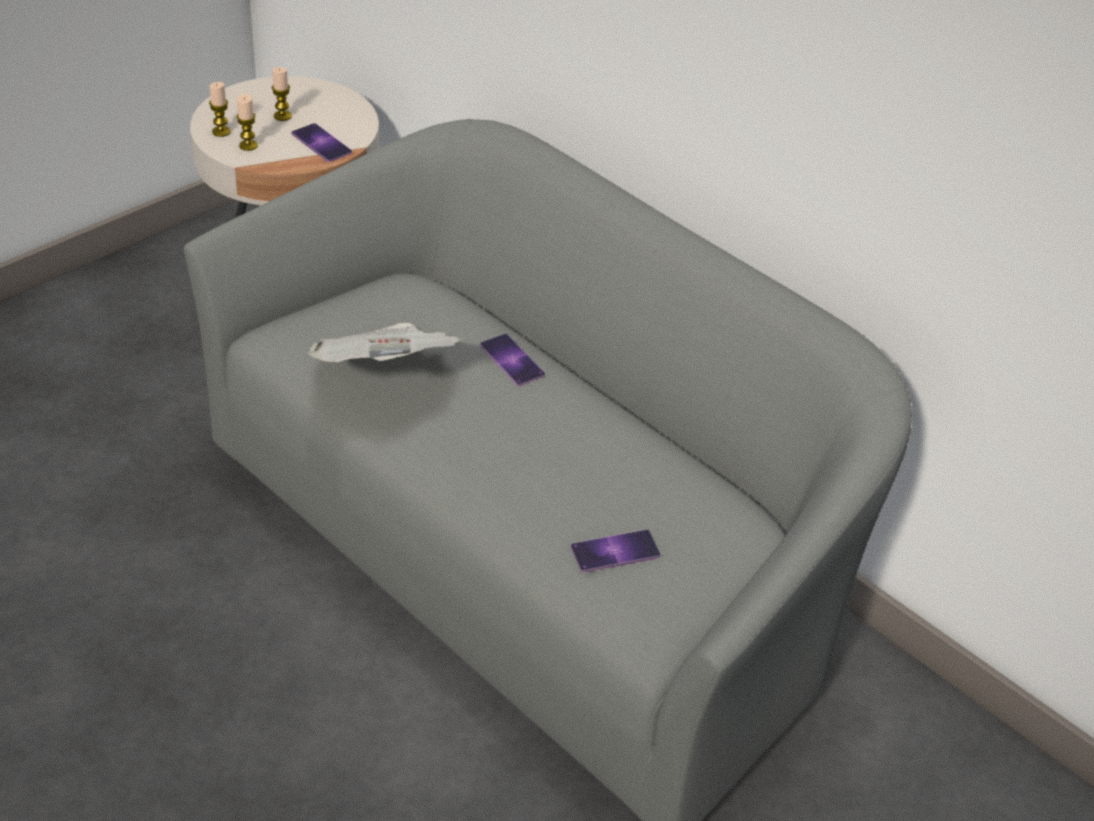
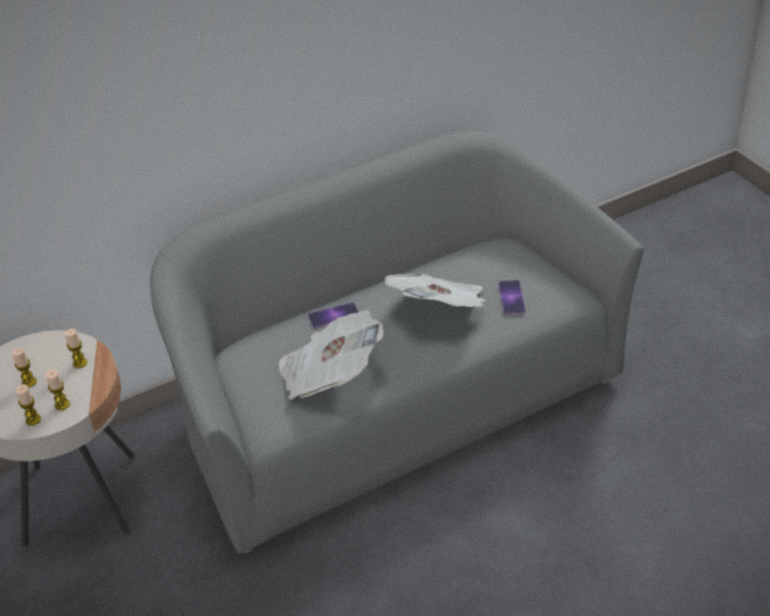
camera: 70 degrees left, 0 degrees up
(321, 143) = (80, 363): phone -> candle
(557, 470) = (440, 310): none -> newspaper

